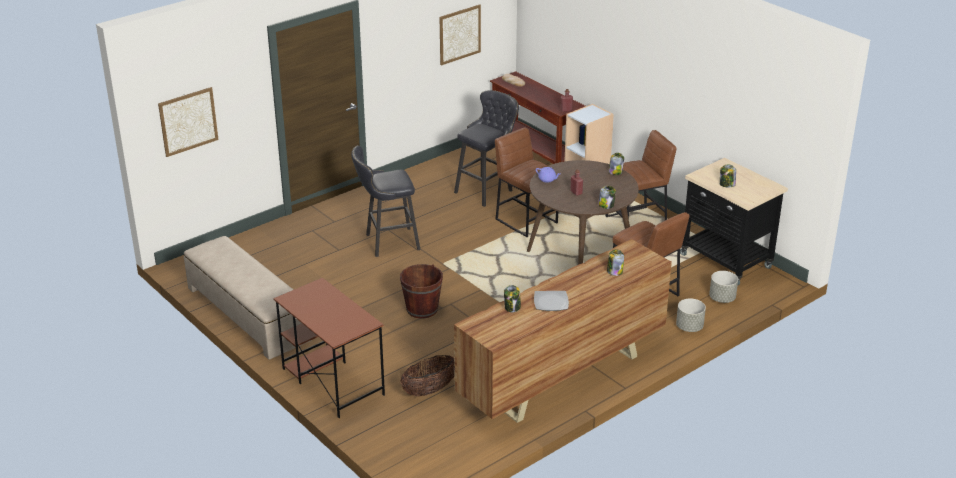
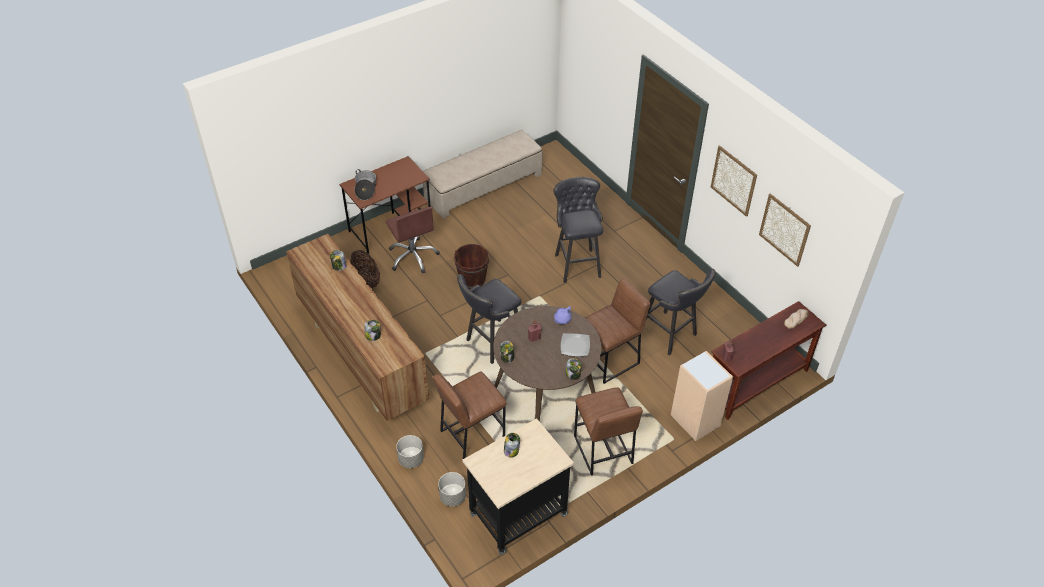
camera: 95 degrees right, 15 degrees up
(188, 120) = (585, 67): picture -> picture (734, 180)
(344, 323) = (366, 189): none -> cooking pot
(385, 357) = (413, 257): none -> brown office chair
(521, 290) = (490, 345): none -> black stool
(551, 302) = (339, 290): plate -> plate (575, 346)

